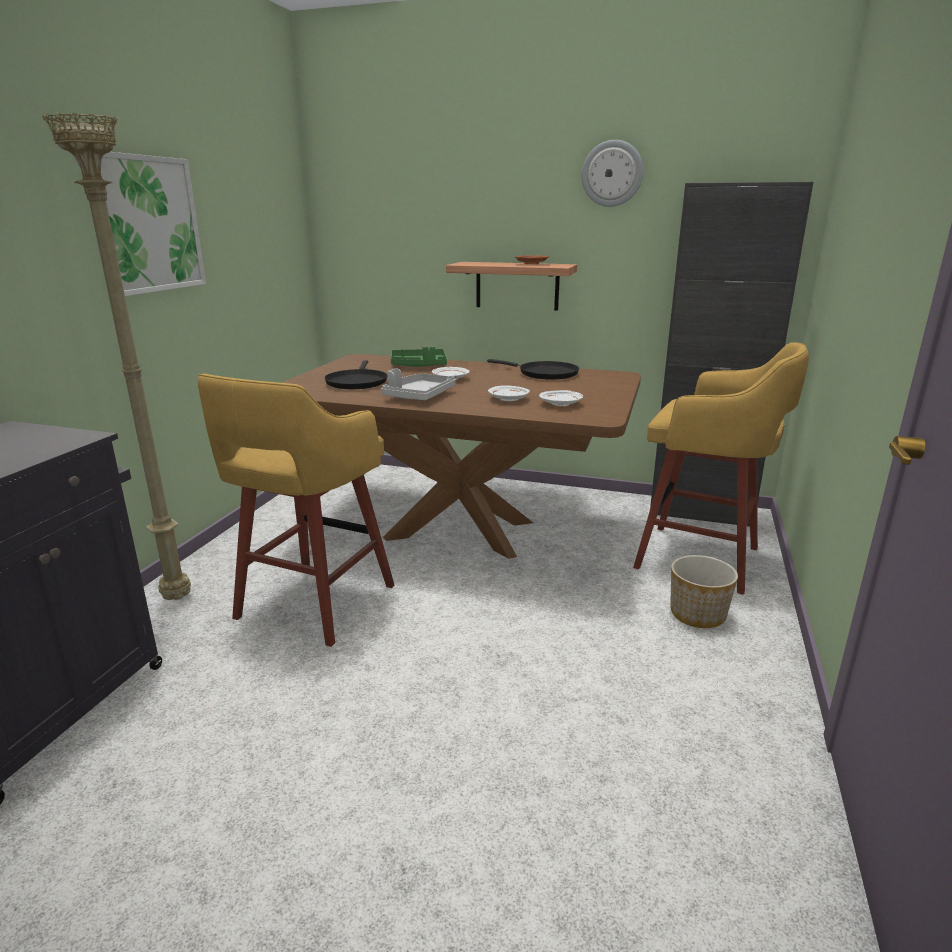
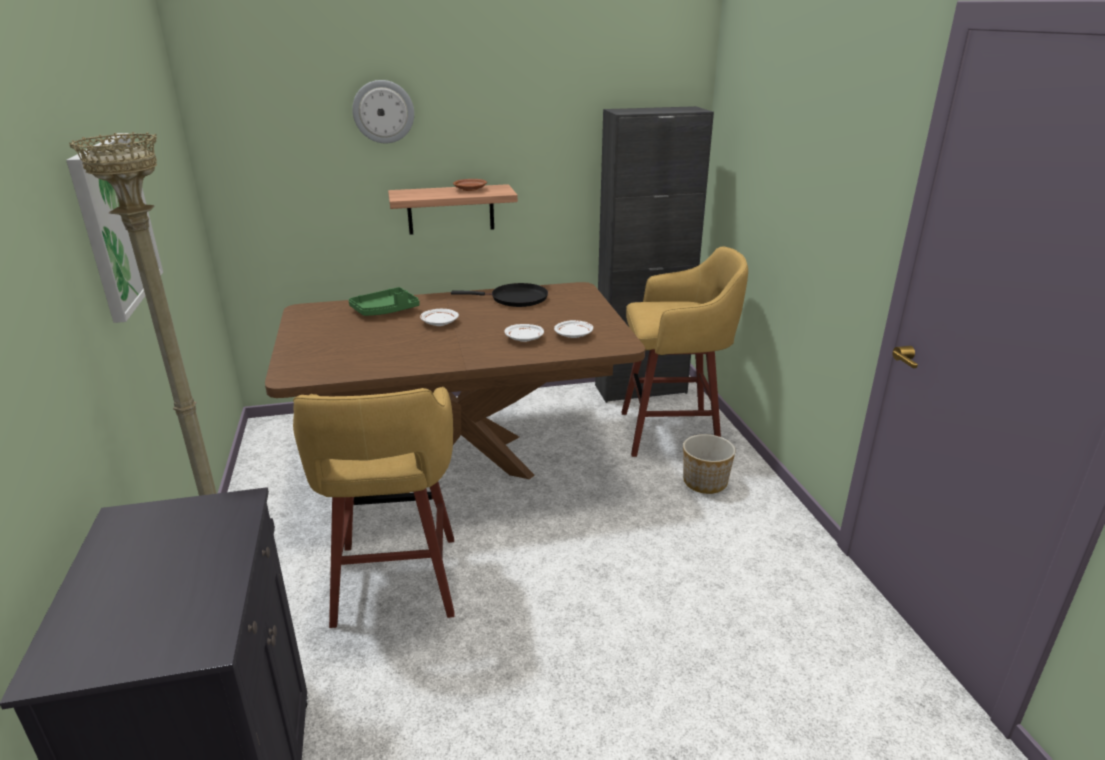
camera: 30 degrees left, 5 degrees up
(356, 382) = (353, 347): black frying pan -> none
(419, 396) = (441, 352): grey tray -> none
(612, 173) = (535, 98): wall clock -> wall clock (383, 111)

